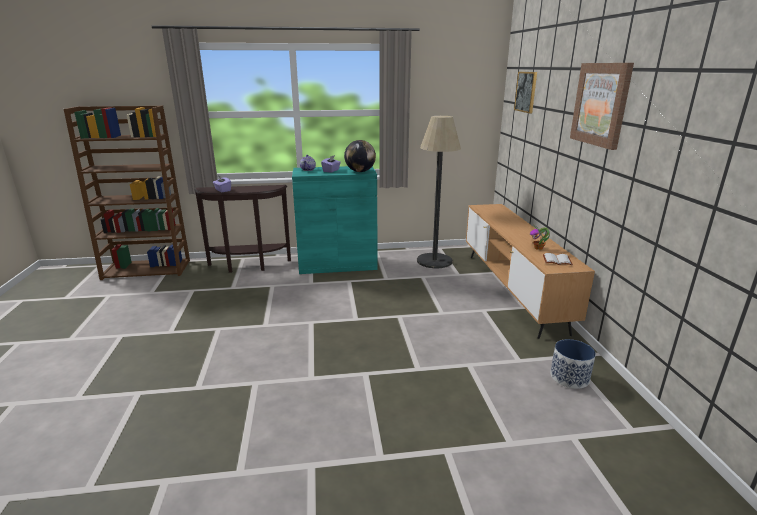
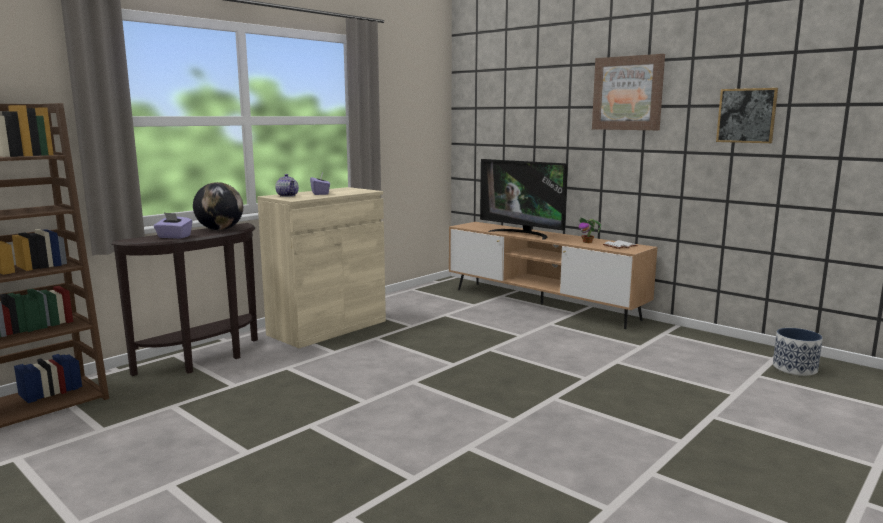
camera: 40 degrees left, 10 degrees down
(337, 264) = (327, 328): turquoise cabinet -> beige cabinet
(360, 171) = (357, 191): globe -> globe (220, 229)
(434, 261) = (429, 300): floor lamp -> none
(505, 225) = (522, 234): none -> television
(526, 92) = (498, 94): picture -> picture (746, 115)
(569, 377) = (690, 344): planter -> planter (795, 368)

